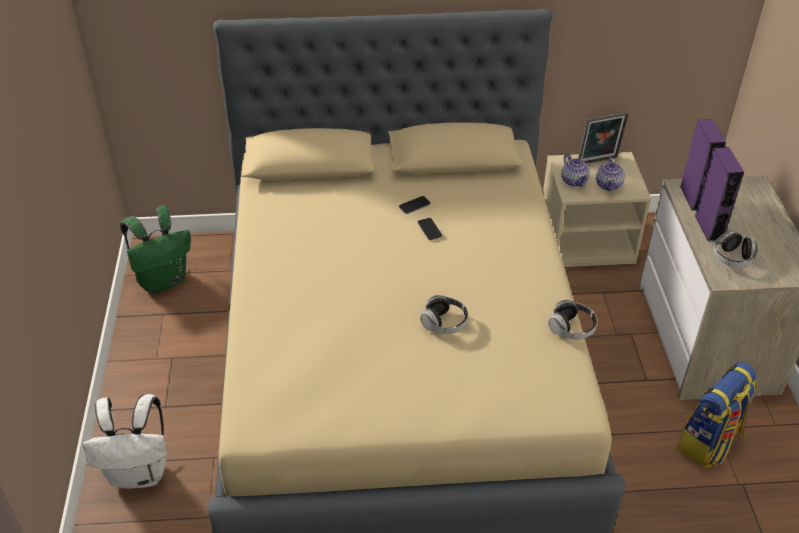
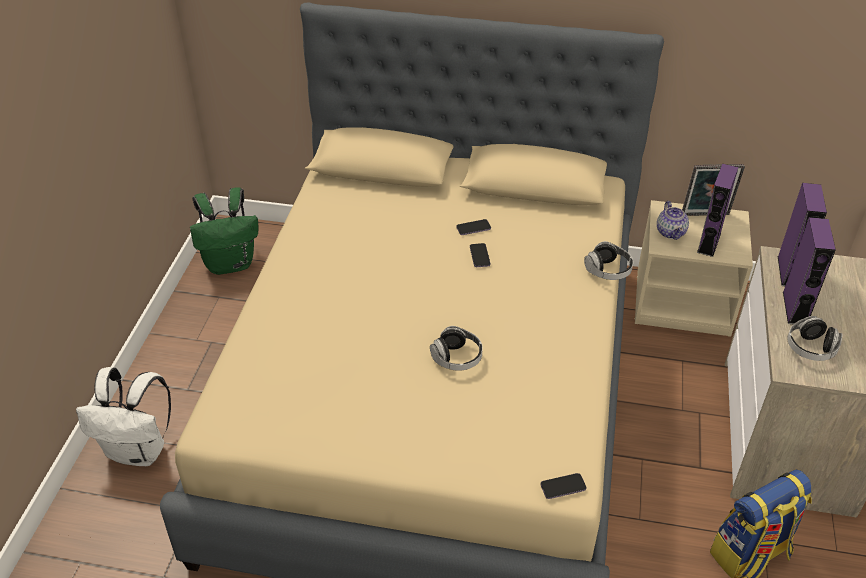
camera: 15 degrees right, 0 degrees up
(571, 328) = (594, 391): headphones -> headphones (608, 271)
(575, 414) = (563, 487): none -> phone
(608, 184) = (709, 242): teapot -> purple speaker

